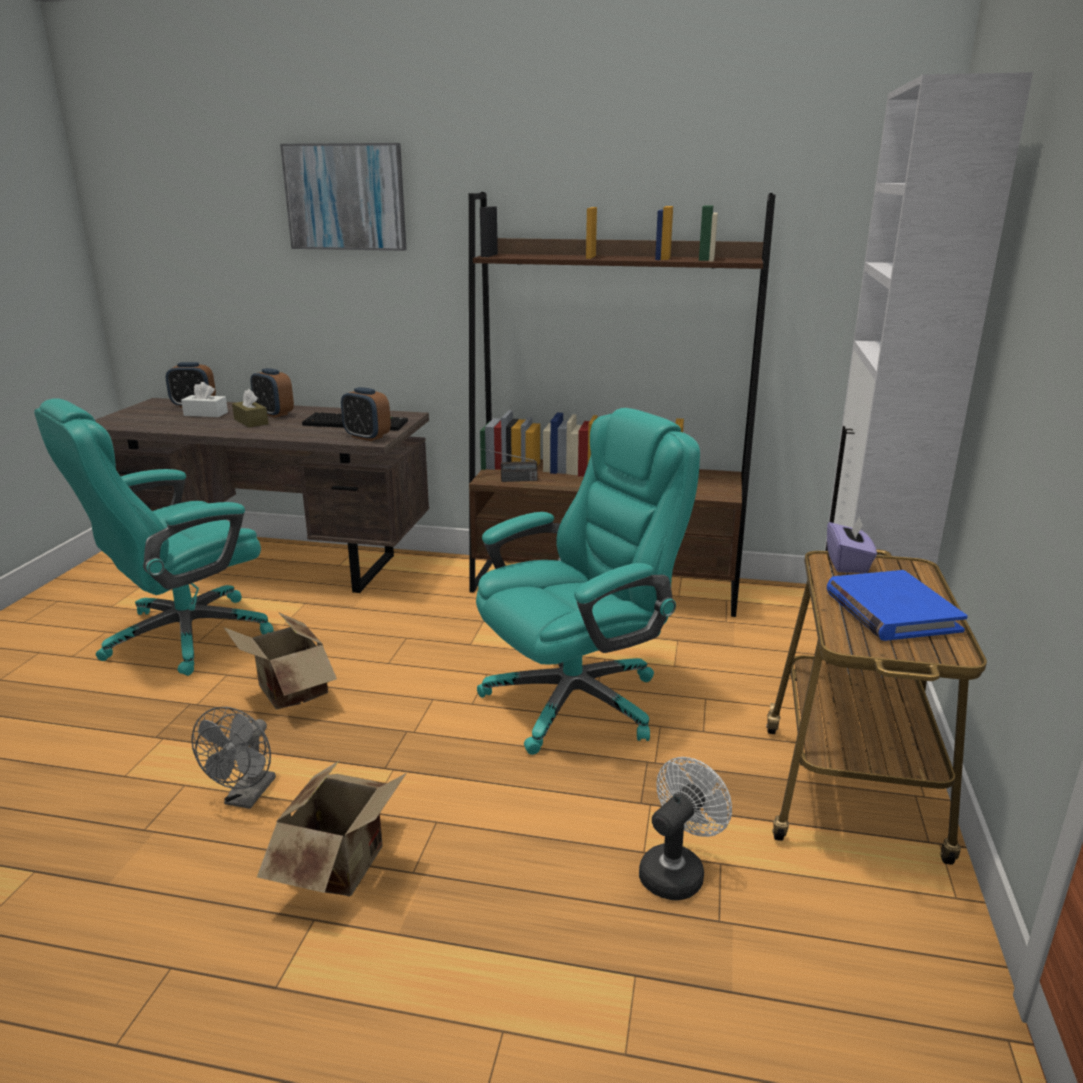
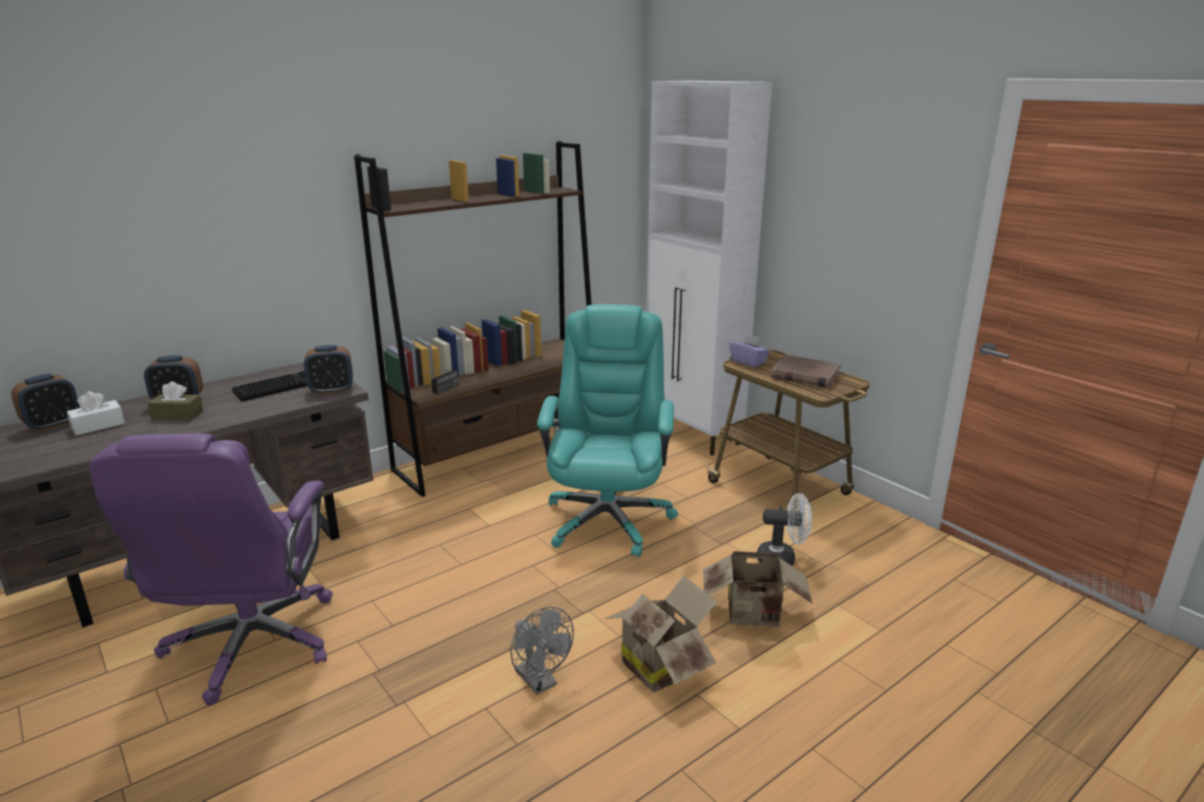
camera: 50 degrees left, 0 degrees up
(183, 636) = (251, 645): turquoise office chair -> purple office chair
(288, 694) = (434, 621): cardboard box -> cardboard box (755, 615)
(345, 197) = (213, 169): picture -> none
(677, 870) = (782, 559): white fan -> white fan turned 105 degrees clockwise
(890, 611) = (805, 375): blue book -> brown book

